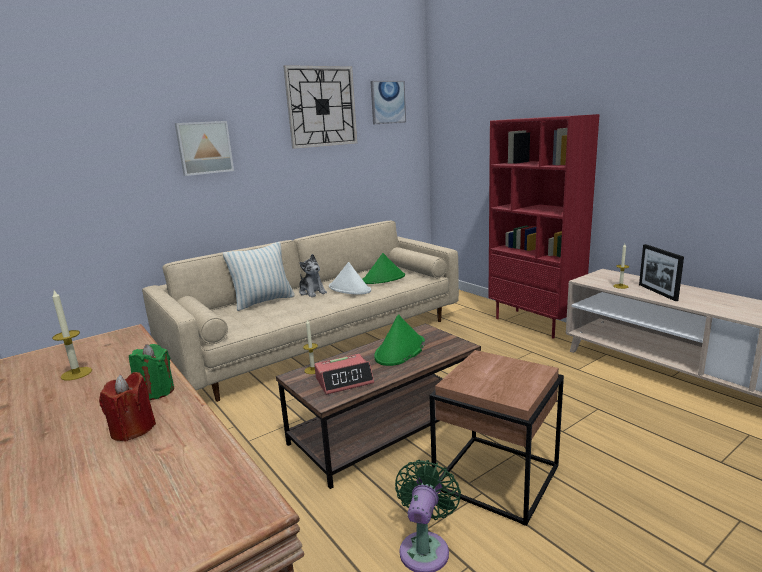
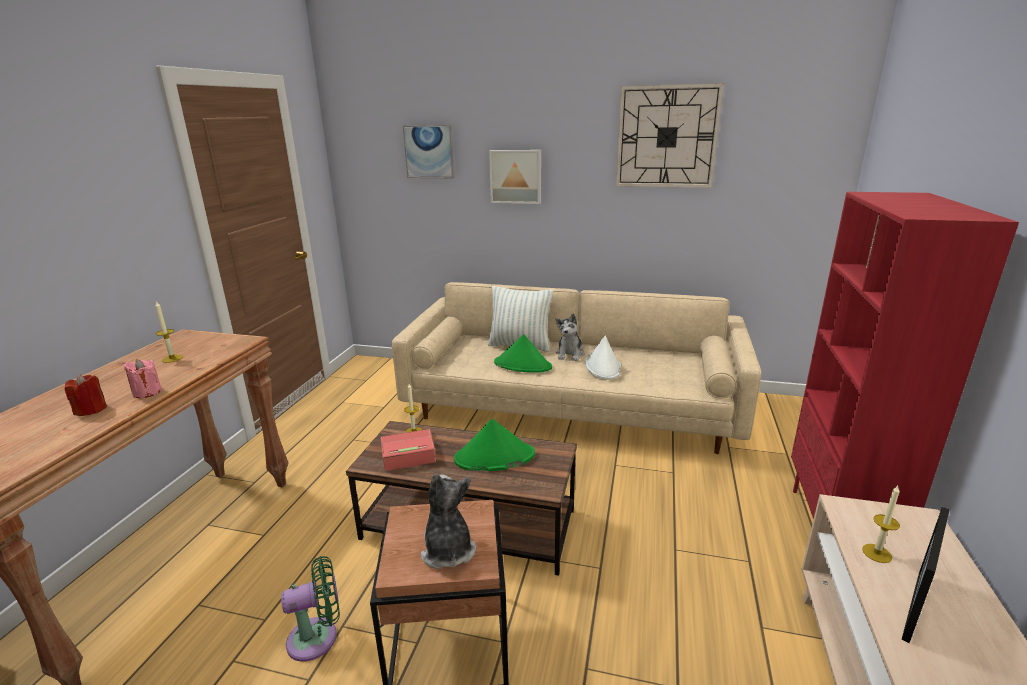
camera: 50 degrees right, 5 degrees up
(155, 391) = (147, 392): green candle -> pink candle
(344, 380) = (408, 456): alarm clock -> alarm clock turned 135 degrees clockwise
(383, 279) = (657, 370): green hat -> green hat (523, 365)
(388, 102) = (782, 133): picture -> picture (429, 152)
(514, 376) = (447, 550): none -> plush toy

